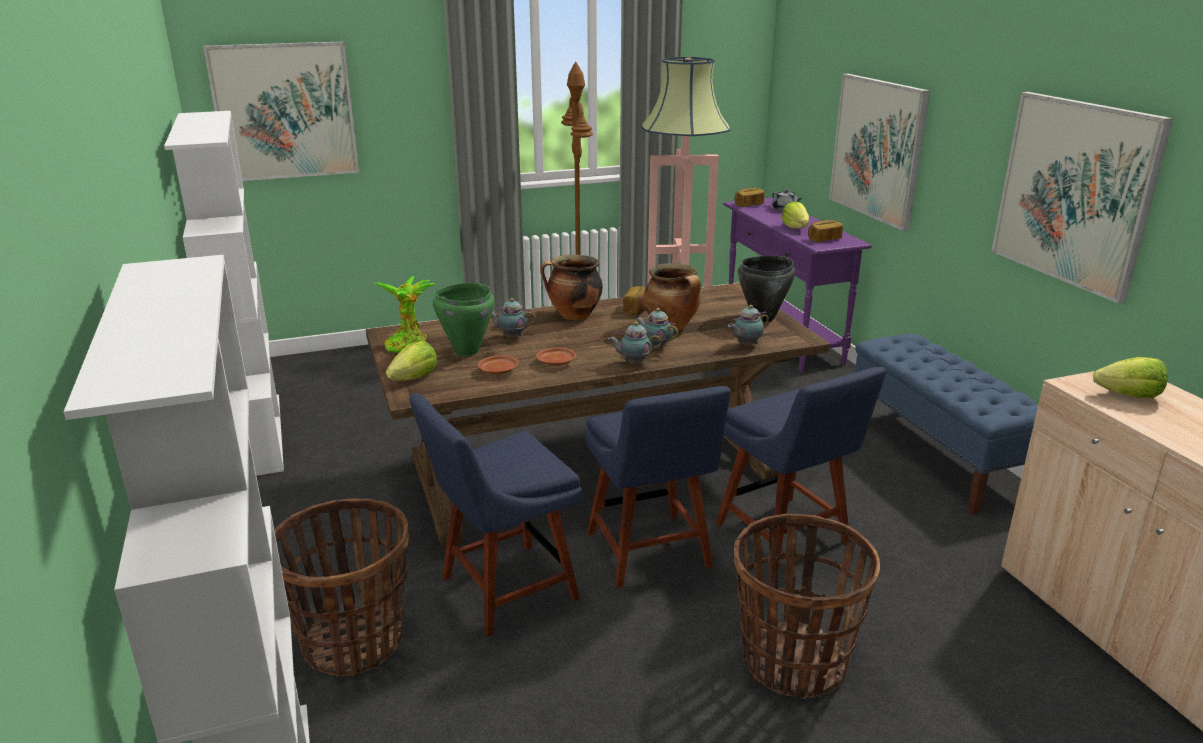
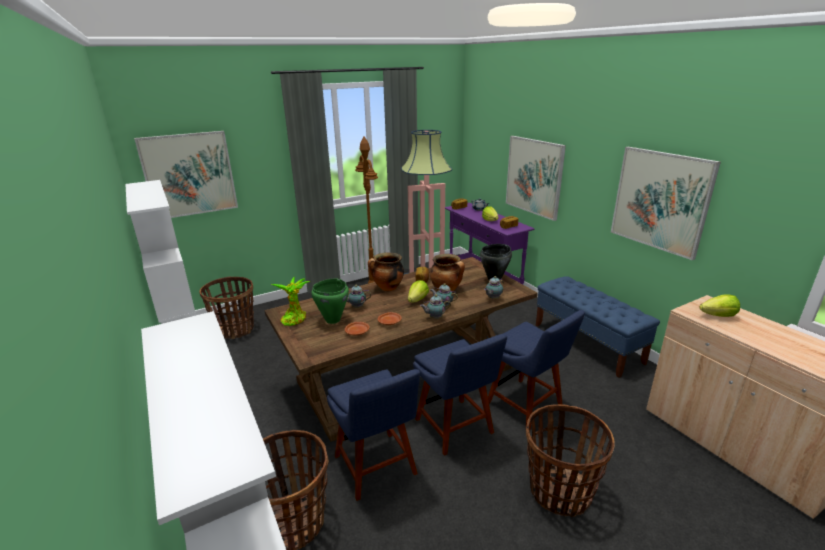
camera: 10 degrees left, 0 degrees up
(337, 375) = (235, 329): none -> basket
(414, 378) = (307, 343): lettuce -> lettuce (417, 300)
(502, 590) = (377, 468): blue chair -> blue chair turned 75 degrees counterclockwise

